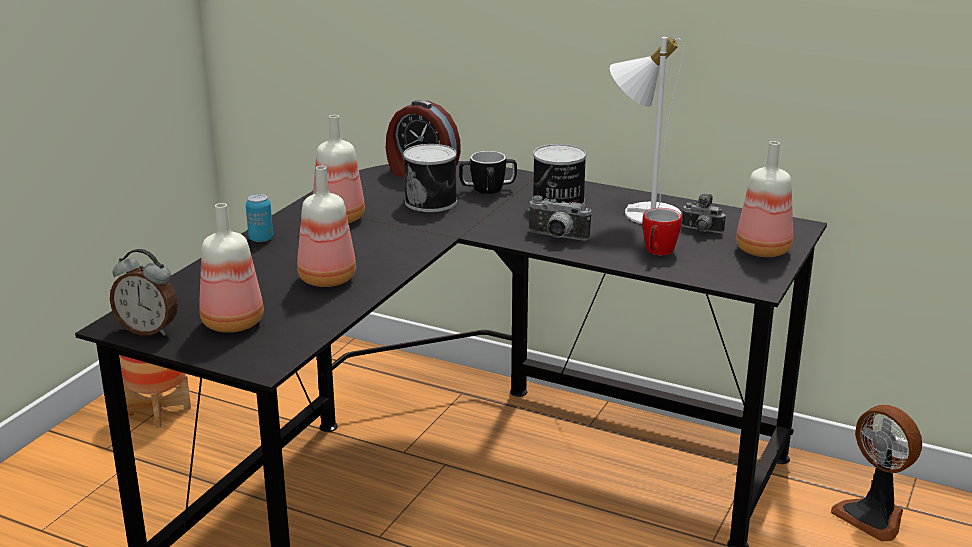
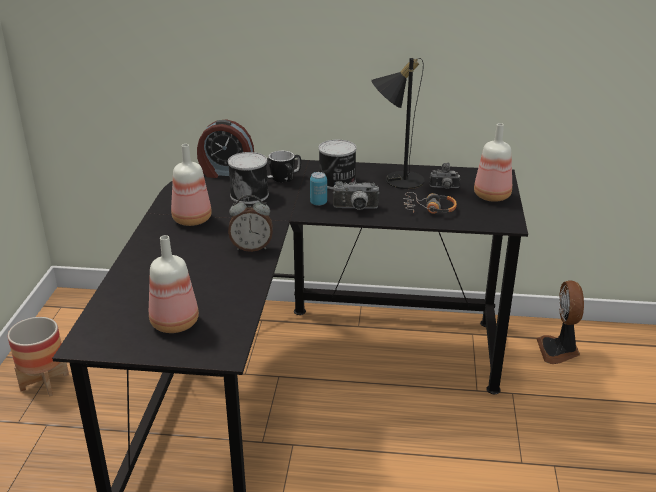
camera: 20 degrees left, 5 degrees up
(149, 330) = (112, 343): alarm clock -> alarm clock (251, 247)
(261, 239) = (145, 247): can -> can (318, 203)
(325, 279) = (218, 272): bottle -> none
(642, 211) = (396, 179): white table lamp -> black table lamp
(657, 252) = (429, 209): mug -> headphones
(873, 516) = (559, 350): fan -> fan turned 60 degrees clockwise

